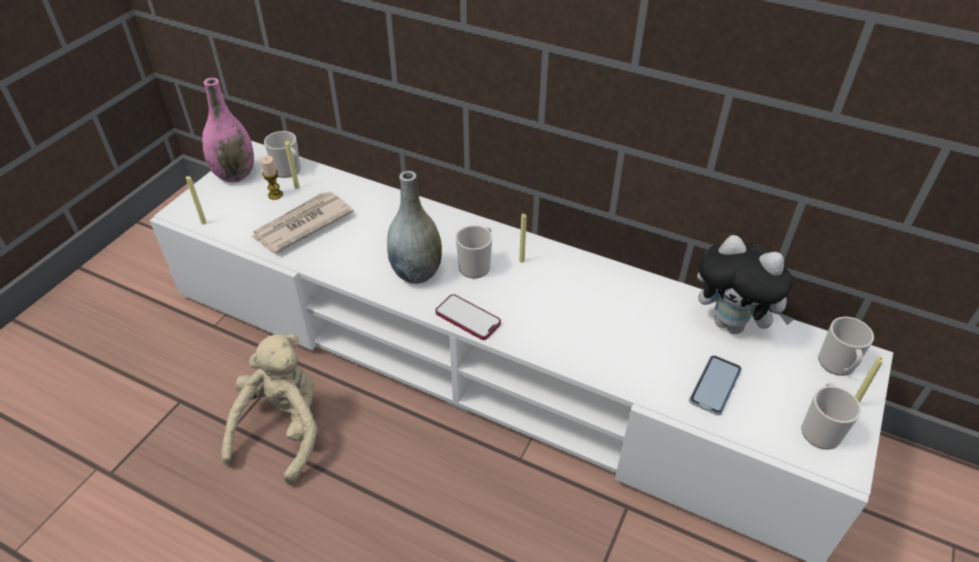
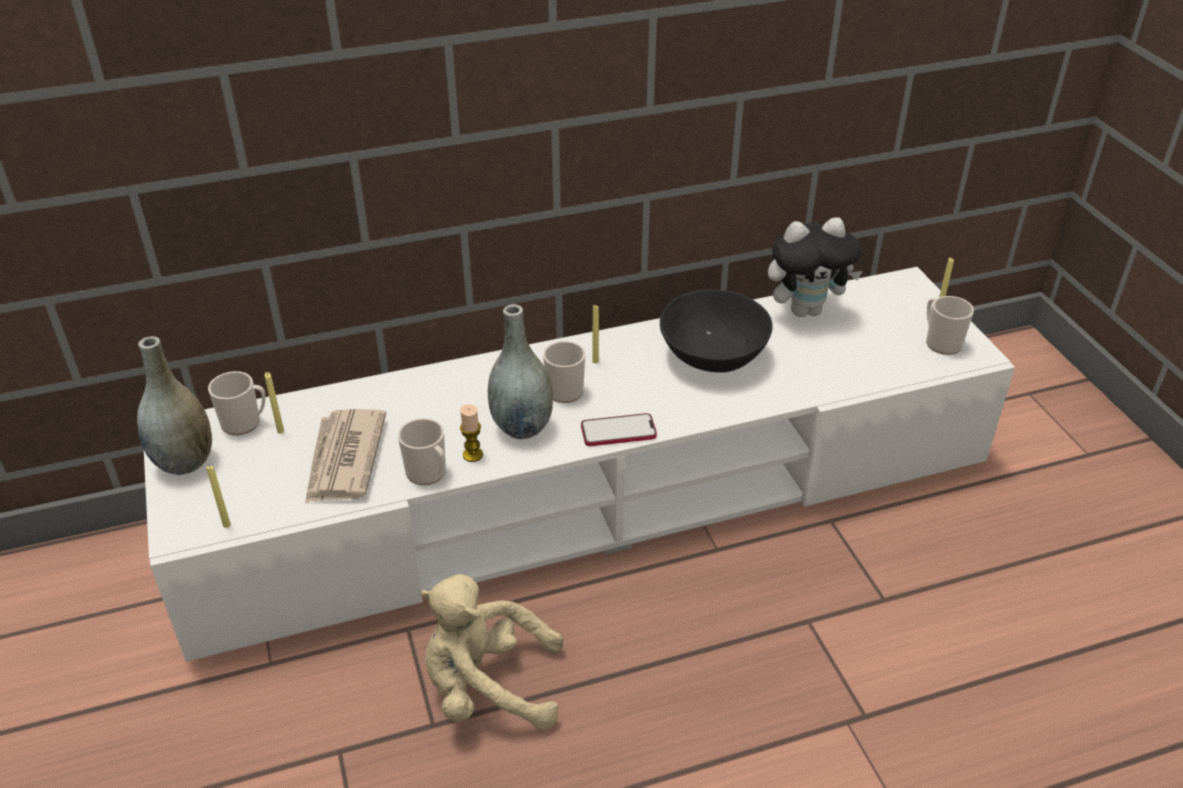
camera: 45 degrees left, 5 degrees down
(235, 174) = (184, 462): pink vase -> grey vase
(275, 195) = (267, 452): candle -> candle (473, 455)
(283, 430) = (487, 688): beige plush toy -> beige plush toy turned 60 degrees counterclockwise
(607, 311) = (713, 356): none -> black bowl
(715, 386) = (850, 358): phone -> none
(838, 365) = (899, 295): mug -> mug (429, 474)

